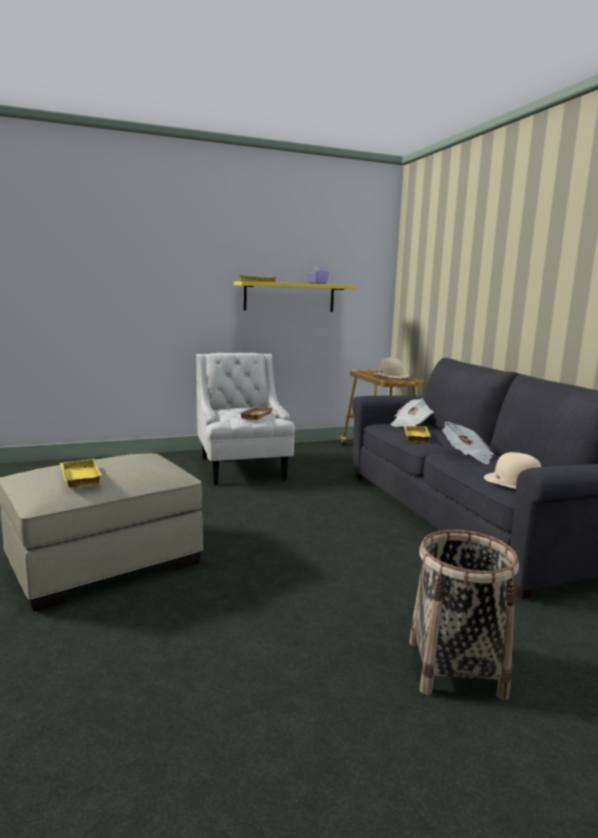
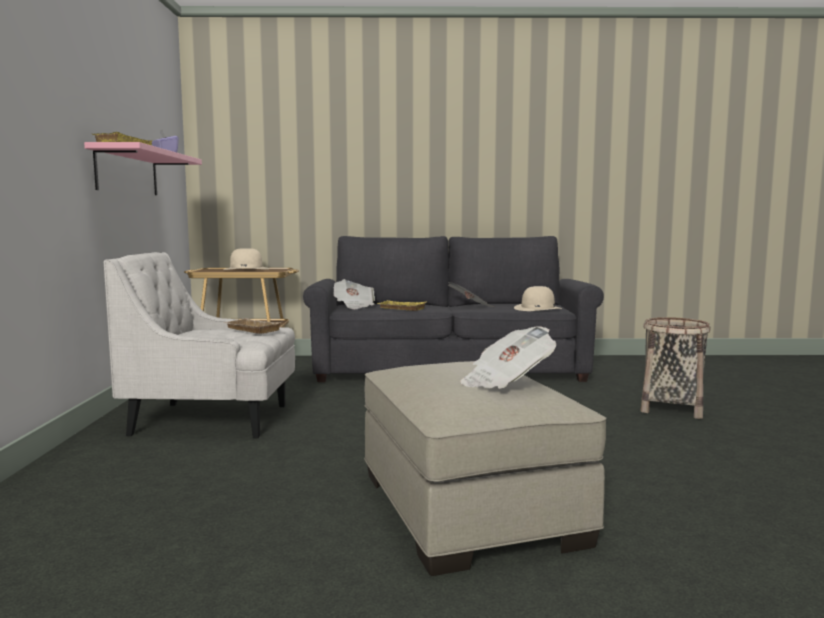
camera: 70 degrees left, 5 degrees down
(78, 477) = (506, 382): yellow tray -> newspaper
(289, 297) = (127, 172): yellow shelf -> pink shelf

